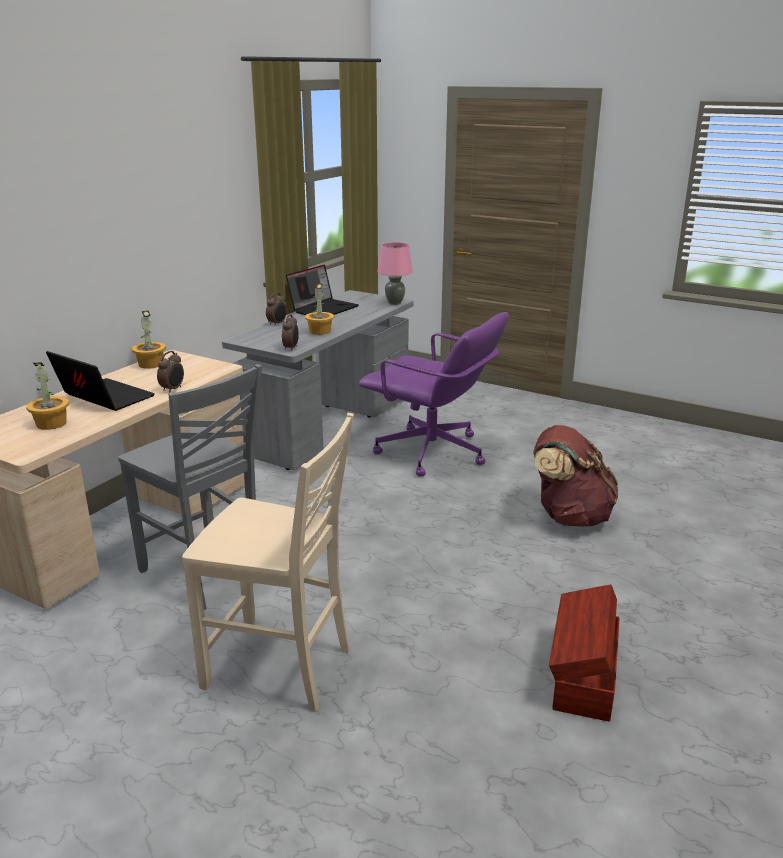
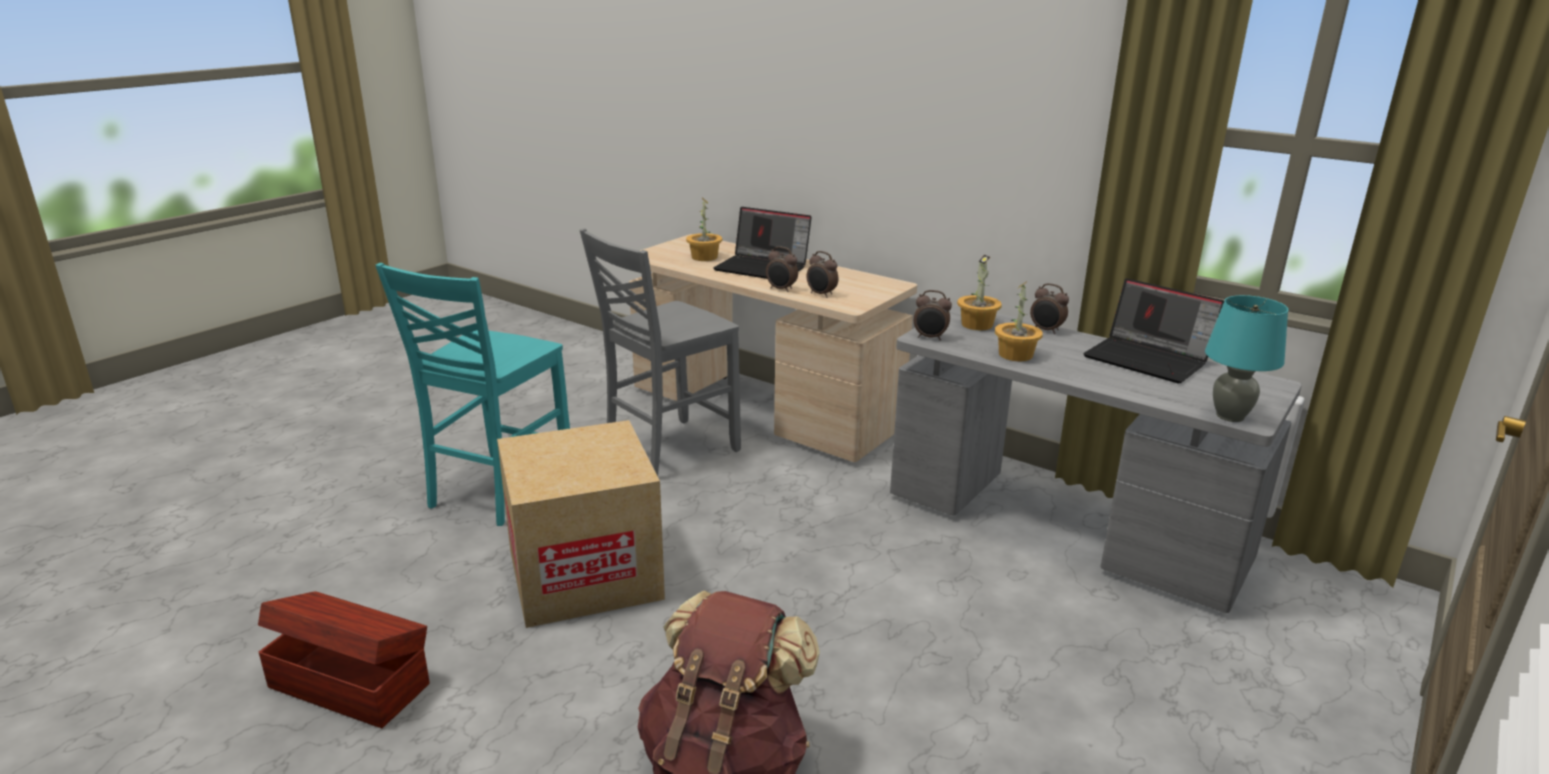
camera: 95 degrees right, 0 degrees up
(103, 398) = (763, 268): laptop -> laptop turned 75 degrees clockwise
(150, 364) = (863, 278): potted plant -> potted plant (977, 324)
(191, 376) = (821, 294): none -> alarm clock
(280, 668) = (497, 491): beige chair -> turquoise chair
(395, 303) = (1230, 416): pink table lamp -> turquoise table lamp
(414, 589) = (584, 574): none -> cardboard box
(432, 453) = (974, 626): purple office chair -> none

